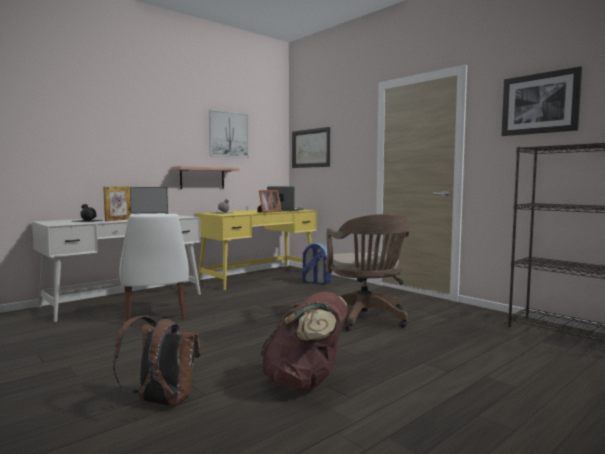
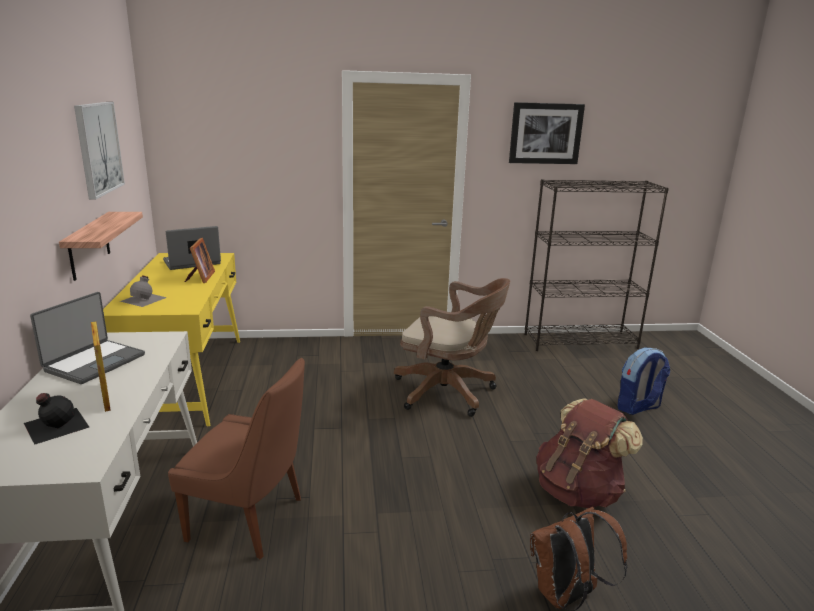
camera: 55 degrees left, 15 degrees up
(155, 315) = (250, 520): white chair -> brown chair
(311, 148) = (204, 154): picture -> none
(316, 282) = (282, 359): backpack -> backpack (638, 407)

